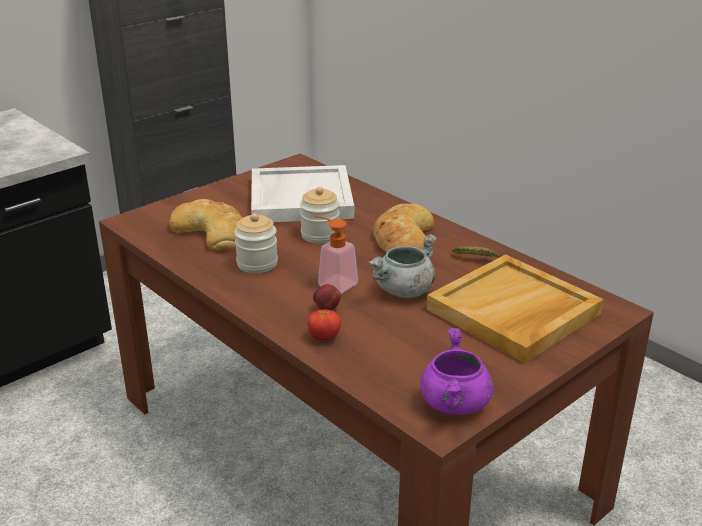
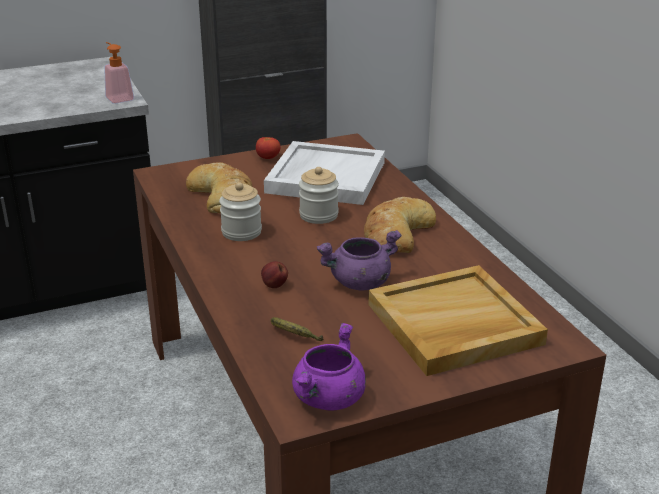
camera: 20 degrees right, 0 degrees up
(324, 337) = (253, 311): tomato -> tomato (268, 158)
(332, 282) = (297, 262): soap dispenser -> soap dispenser (118, 97)
(404, 291) = (360, 283): grey cooking pot -> purple cooking pot
(476, 258) = (456, 265): banana -> banana (294, 336)

